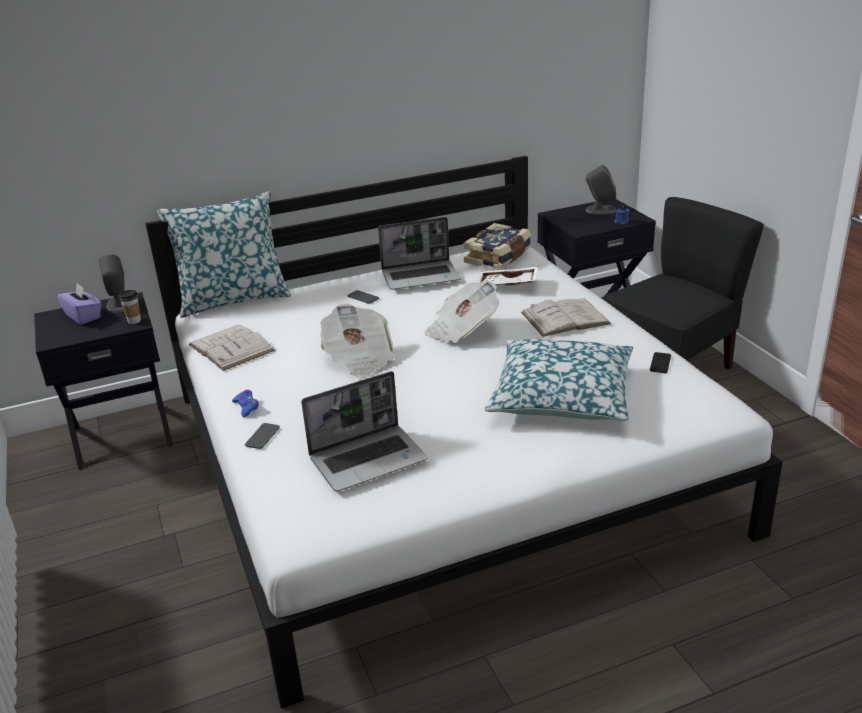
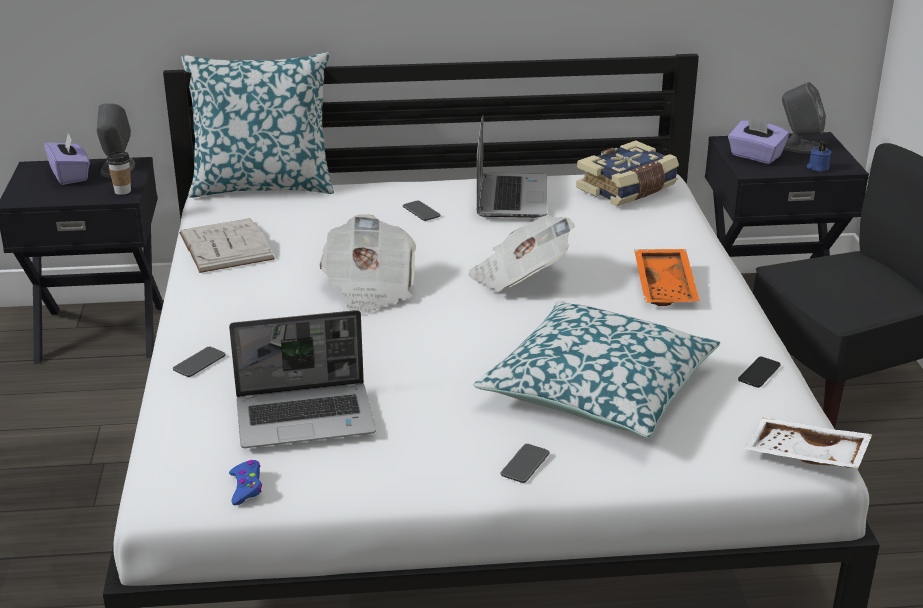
camera: 15 degrees right, 0 degrees up
(246, 407) = (202, 322): blue game controller -> blue game controller (246, 487)
(421, 276) = (510, 197): laptop -> laptop turned 90 degrees counterclockwise
(507, 285) = (615, 228): white tray -> white tray (805, 457)
(545, 458) = (525, 464): none -> phone
(565, 318) = (667, 287): white book -> orange tray
(576, 221) = (755, 156): none -> purple tissue box

